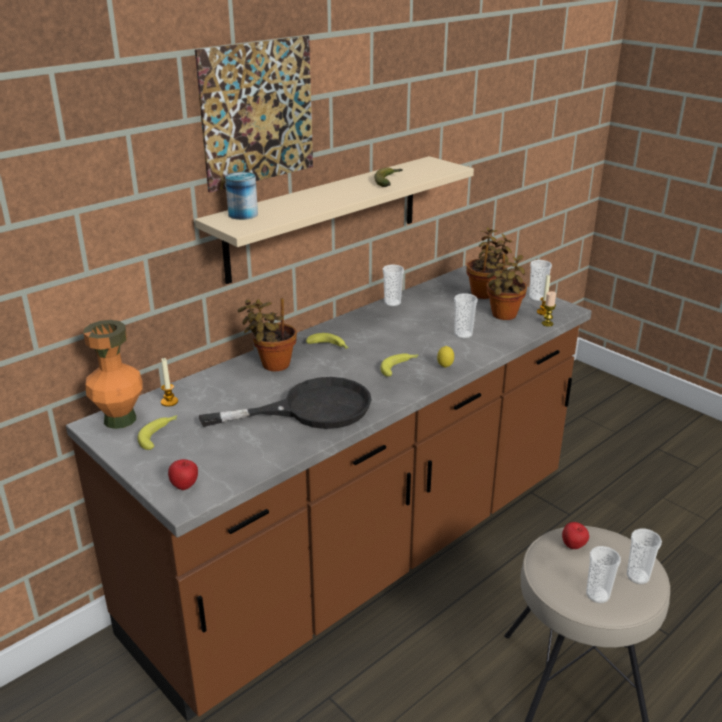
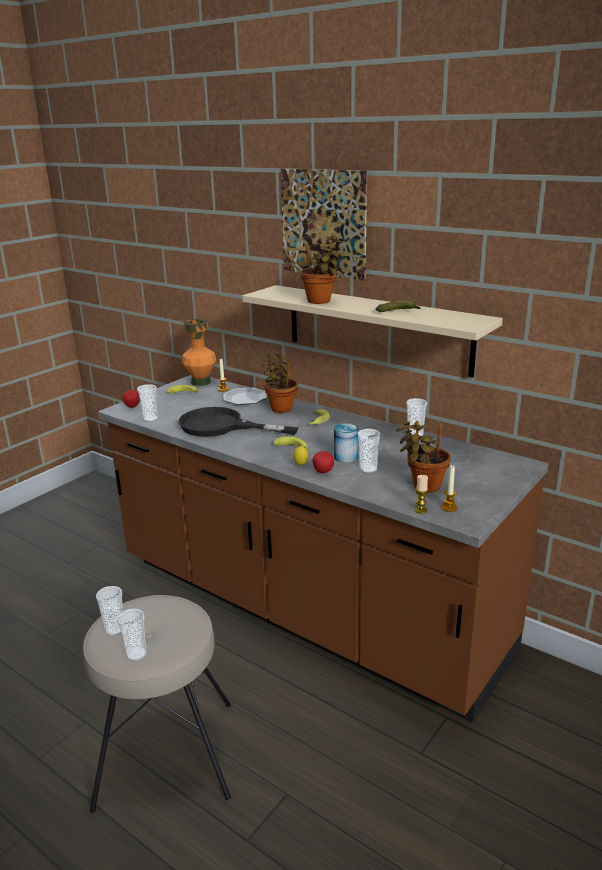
camera: 80 degrees right, 5 degrees down
(219, 387) = (244, 398): none -> plate
(243, 214) = (288, 291): can -> can (345, 457)
(311, 409) = (222, 426): black frying pan -> black frying pan turned 135 degrees clockwise
(485, 293) = (474, 474): potted plant -> potted plant (321, 301)
(537, 298) = (485, 503): cup -> cup (150, 419)
(573, 546) = (175, 617): apple -> apple (323, 473)

